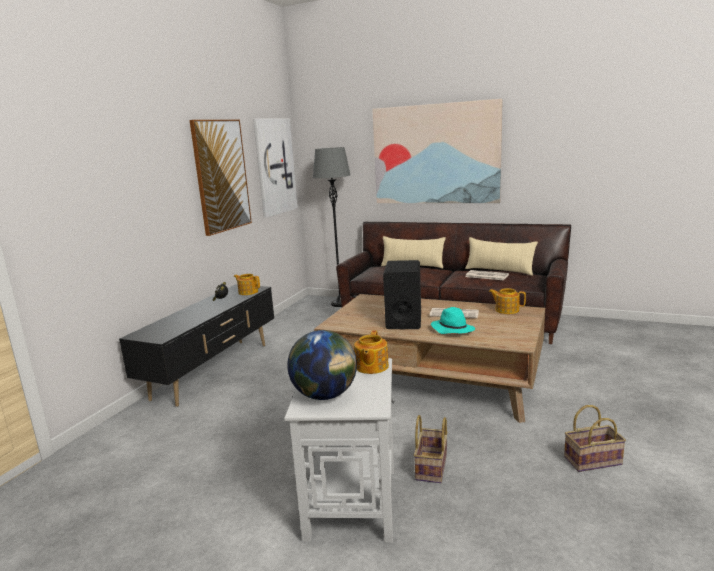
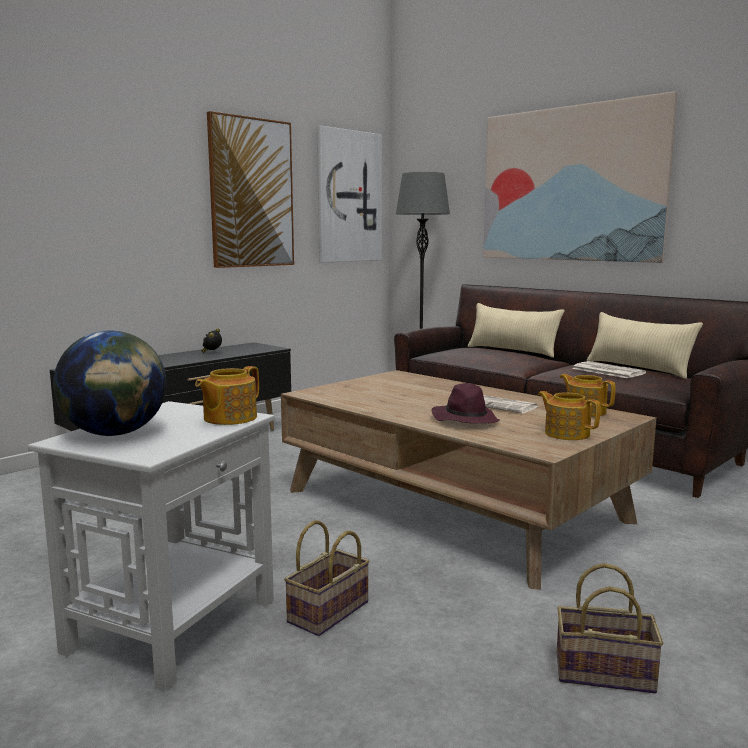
camera: 20 degrees right, 5 degrees down
(248, 292) = (255, 350): teapot -> teapot (566, 433)
(403, 320) = (410, 402): black speaker -> none
(452, 329) = (465, 419): turquoise hat -> purple hat

